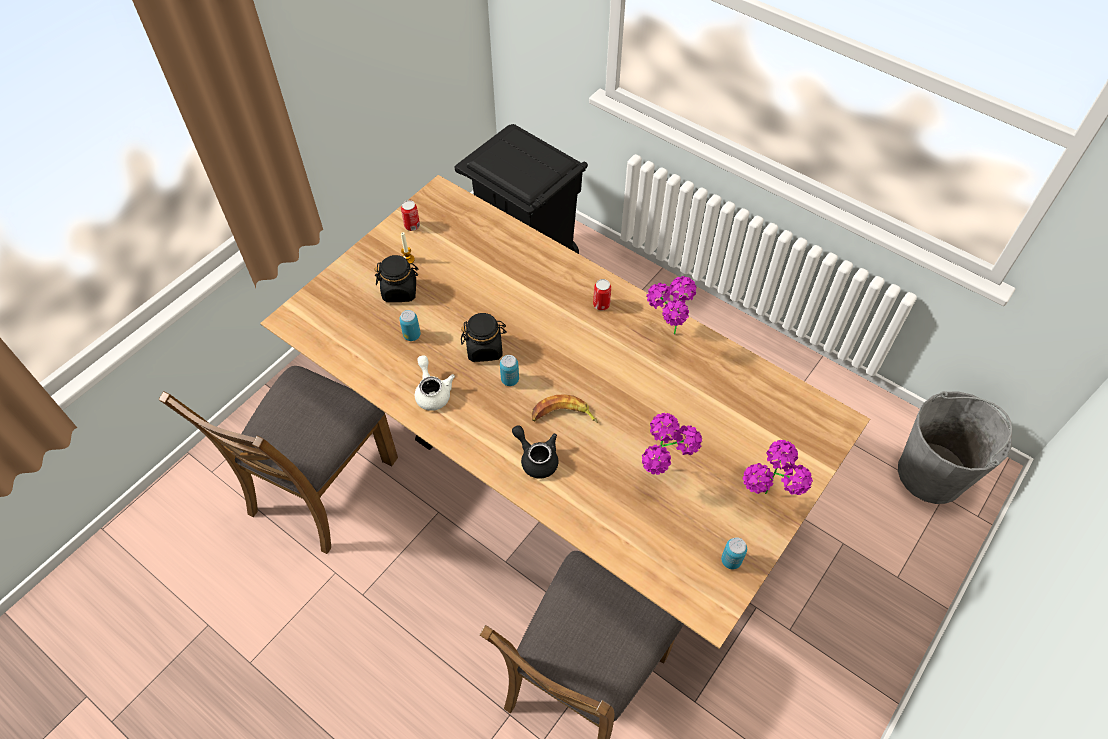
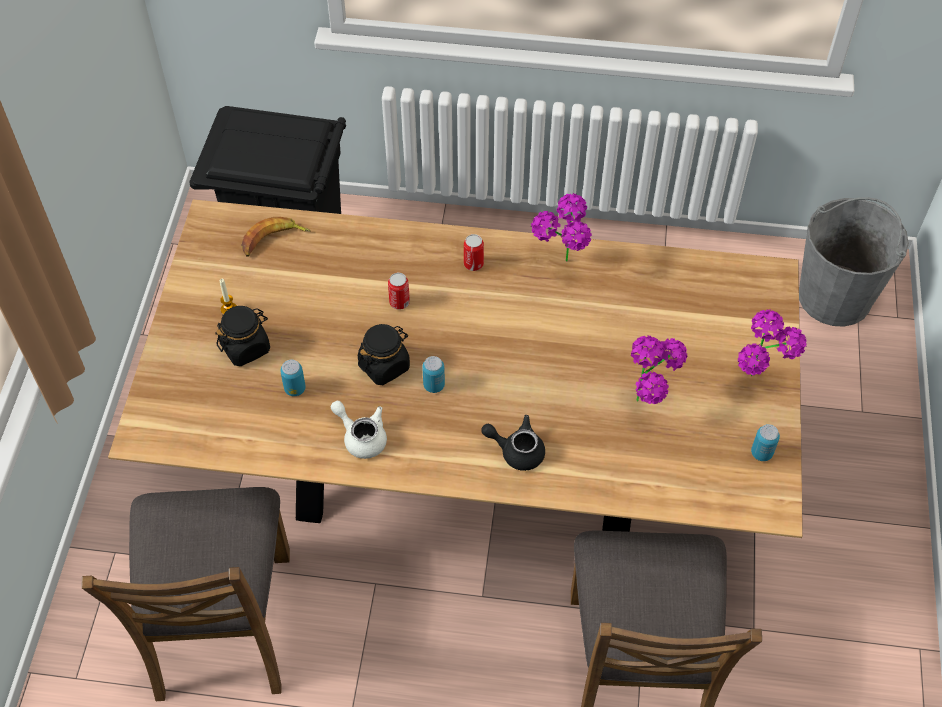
camera: 30 degrees left, 0 degrees up
(412, 226) = (206, 270): can -> can (399, 302)
(563, 416) = (513, 395): banana -> banana (273, 240)

